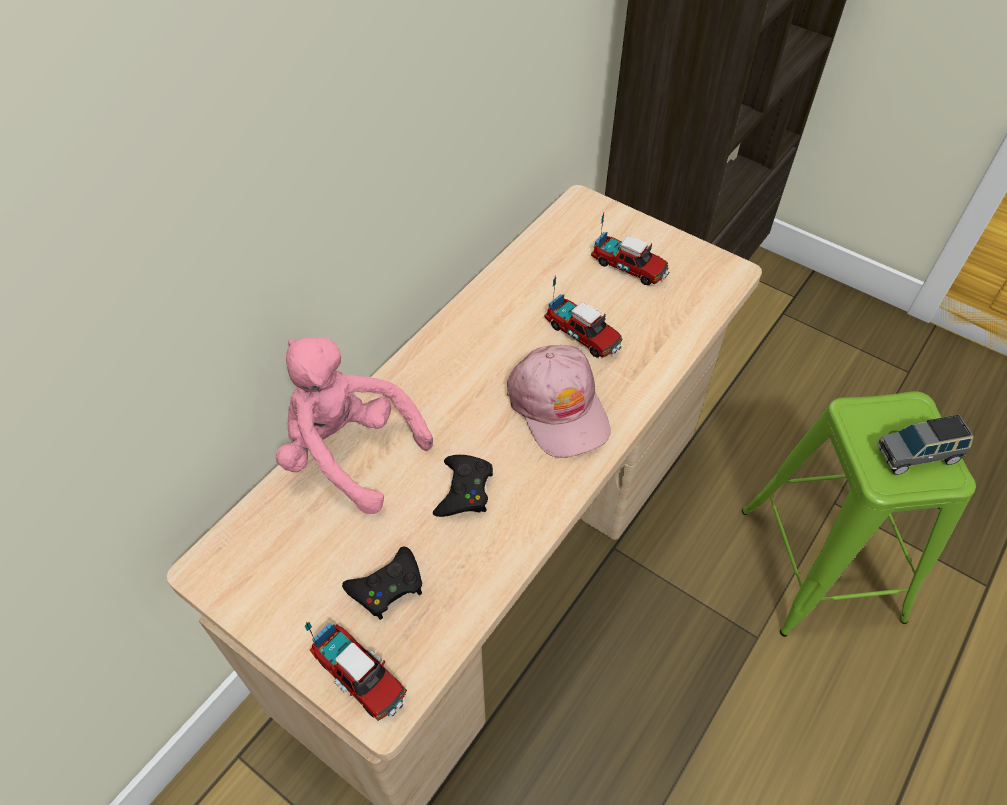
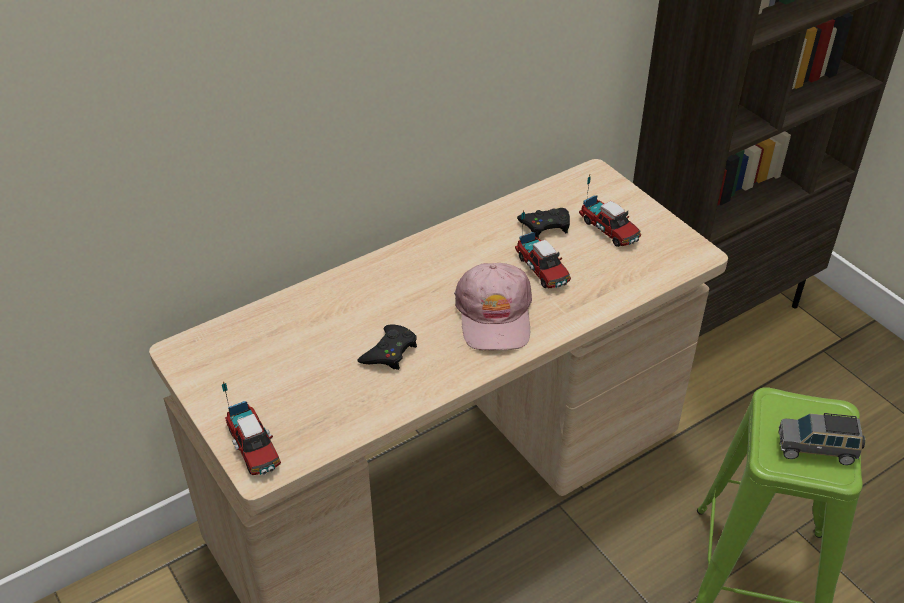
camera: 20 degrees right, 10 degrees down
(349, 452) = (315, 304): pink plush toy -> none
(387, 586) = (300, 398): black game controller -> black game controller (546, 225)

